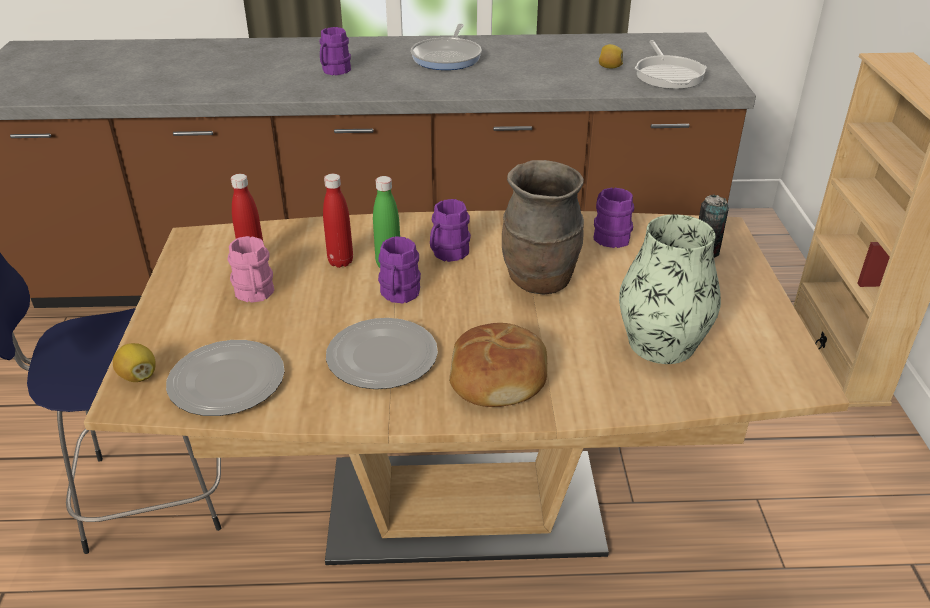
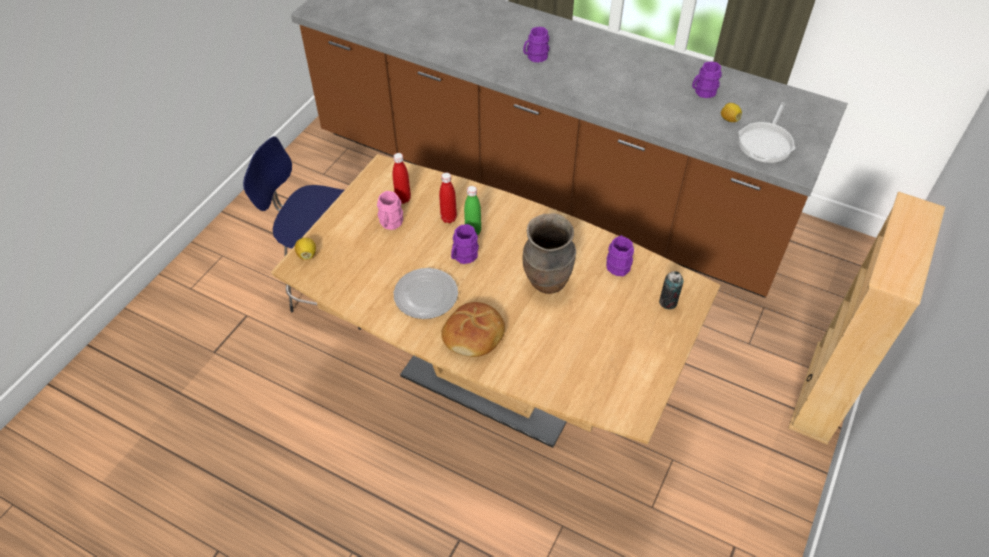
camera: 30 degrees right, 15 degrees up
(226, 380) = (344, 275): plate -> none
(447, 253) = (511, 237): purple mug -> purple mug (702, 92)
(448, 57) = (621, 67): frying pan -> none
(661, 343) = (579, 354): vase -> none

